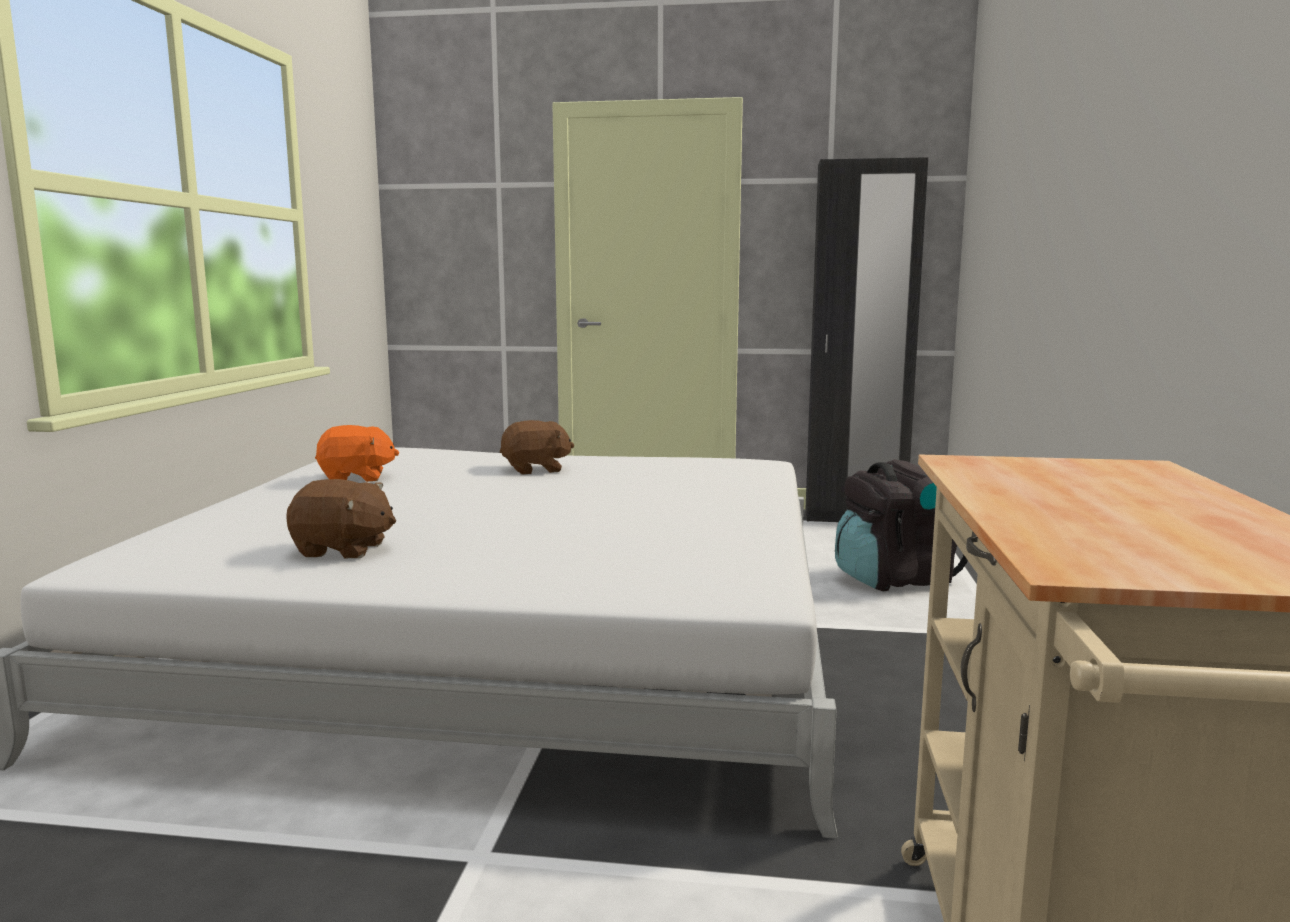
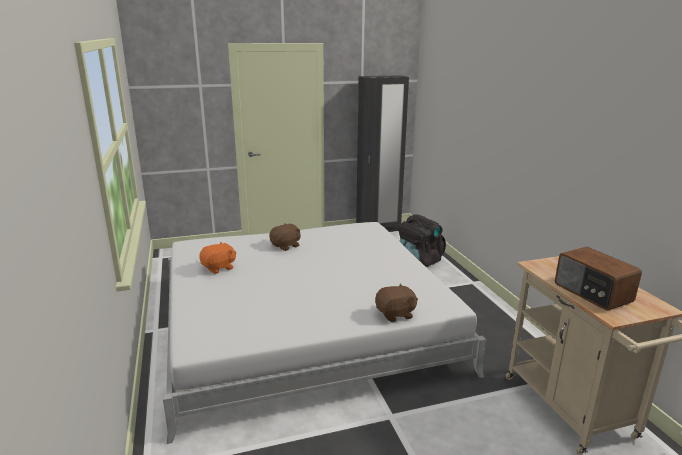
camera: 25 degrees left, 10 degrees up
(343, 550) = (281, 315): brown plush toy -> brown plush toy (395, 314)
(1080, 517) = (592, 293): none -> radio

